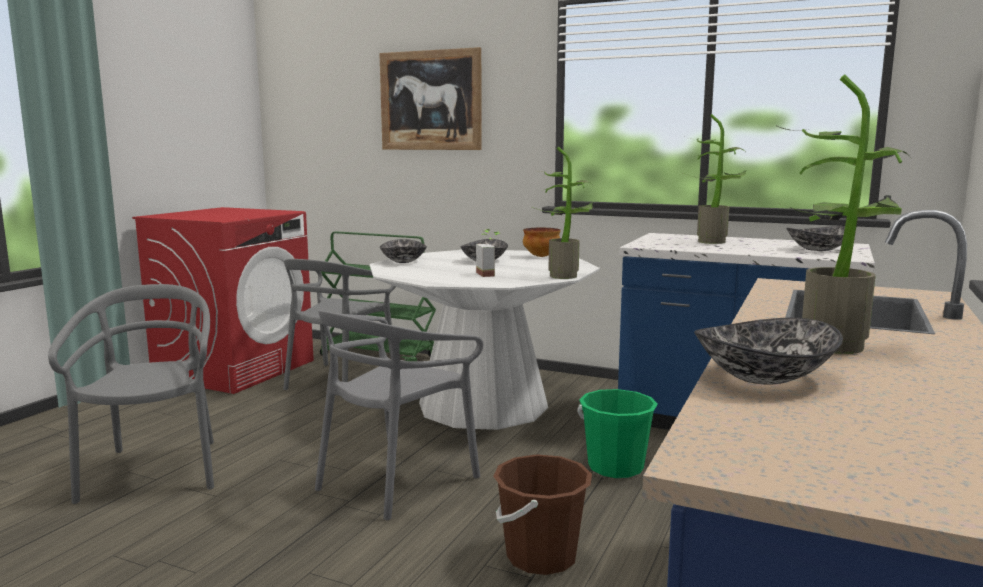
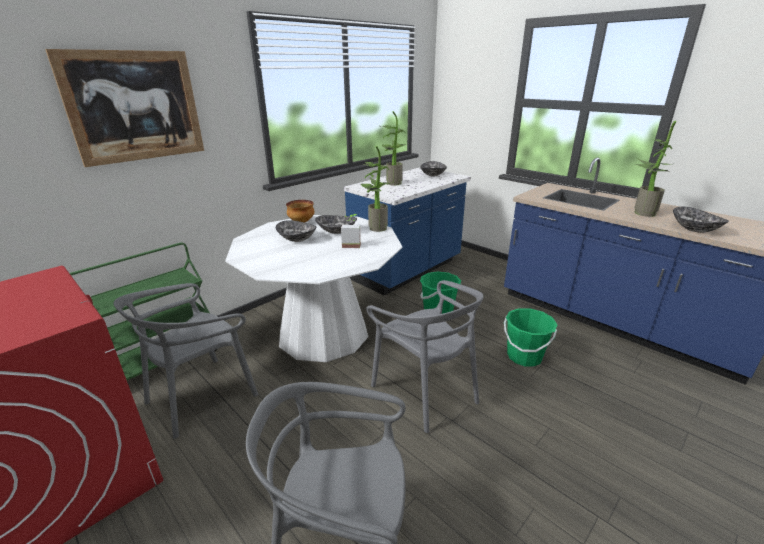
camera: 70 degrees left, 15 degrees up
(339, 380) = (202, 396): grey chair -> grey chair turned 90 degrees clockwise
(404, 261) = (263, 264): bowl -> bowl (337, 231)
(541, 556) = (524, 356): brown bucket -> green bucket

